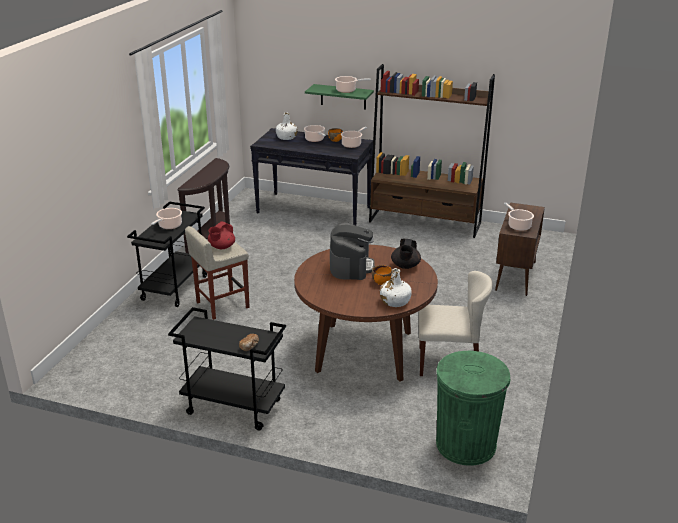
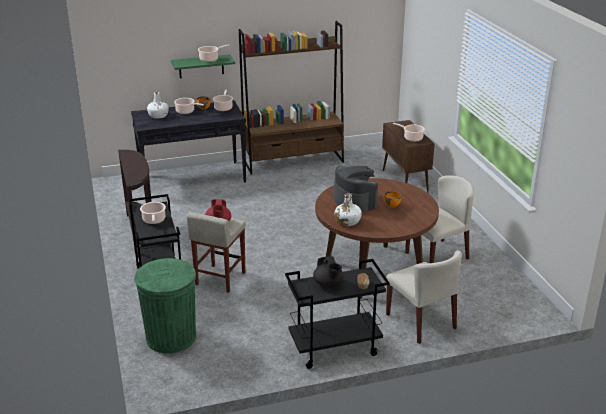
camera: 35 degrees left, 0 degrees up
(345, 419) = (421, 321): none -> beige chair
(395, 301) = (420, 215): white bottle -> white bottle (347, 222)
(405, 266) = (391, 189): black teapot -> black teapot (328, 283)
(466, 444) = (512, 303): green trash can -> green trash can (171, 337)

